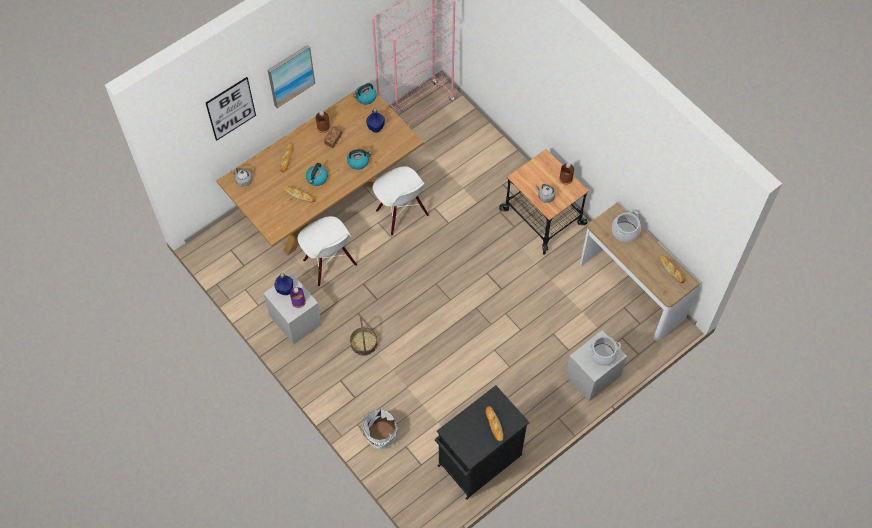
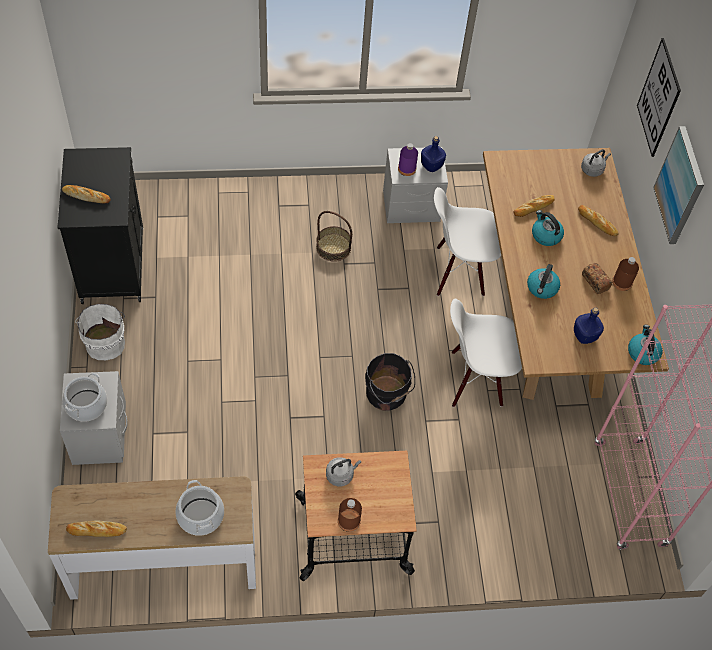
camera: 120 degrees right, 5 degrees down
(379, 436) = (218, 202): white bucket -> white bucket (105, 342)
(447, 251) = (387, 394): none -> black bucket

